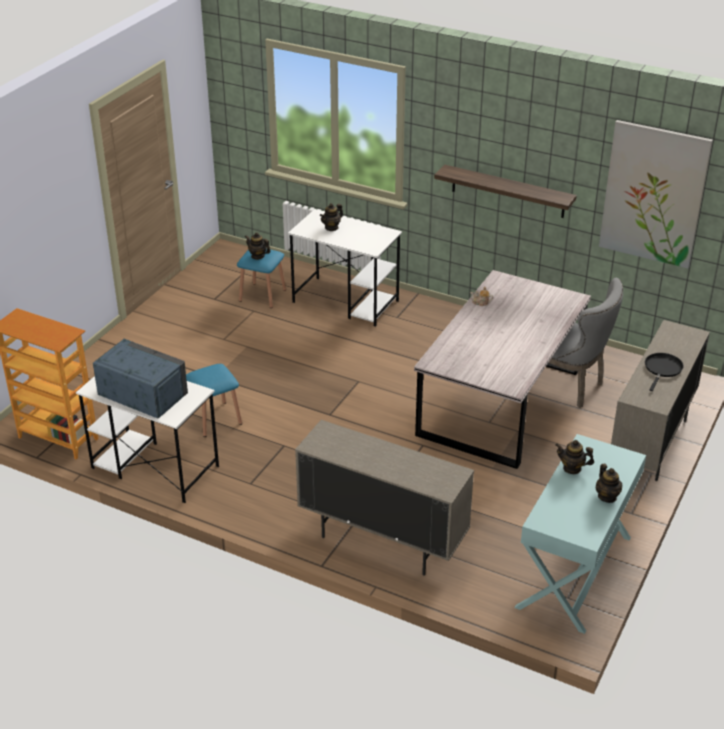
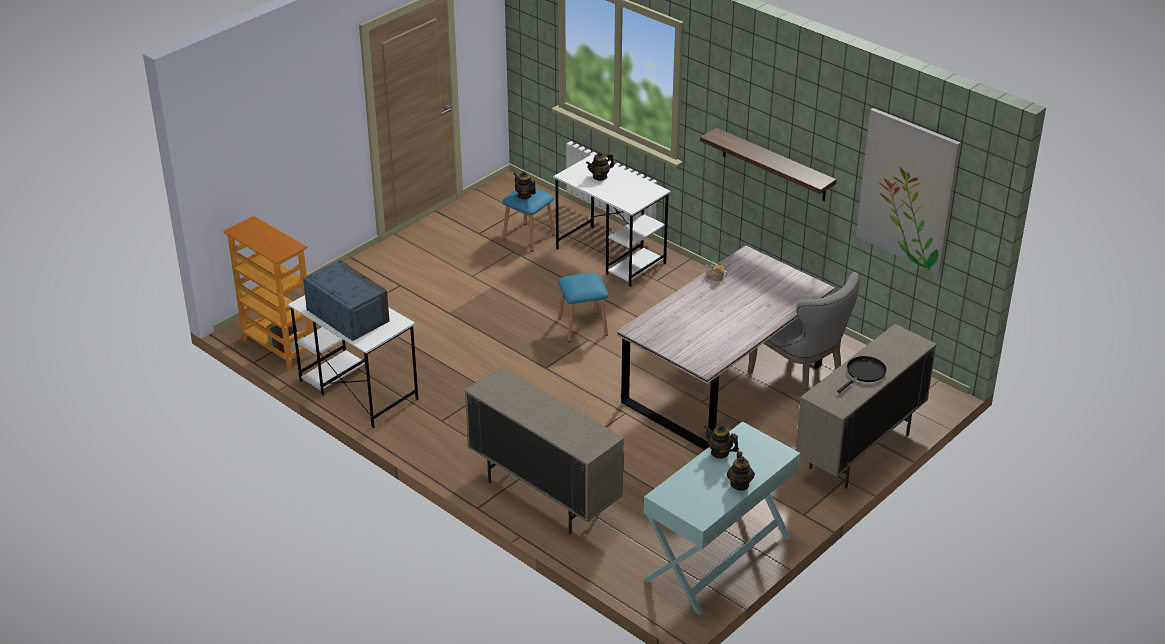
camera: 15 degrees right, 0 degrees up
(214, 419) = (432, 353): blue stool -> blue stool (583, 326)

